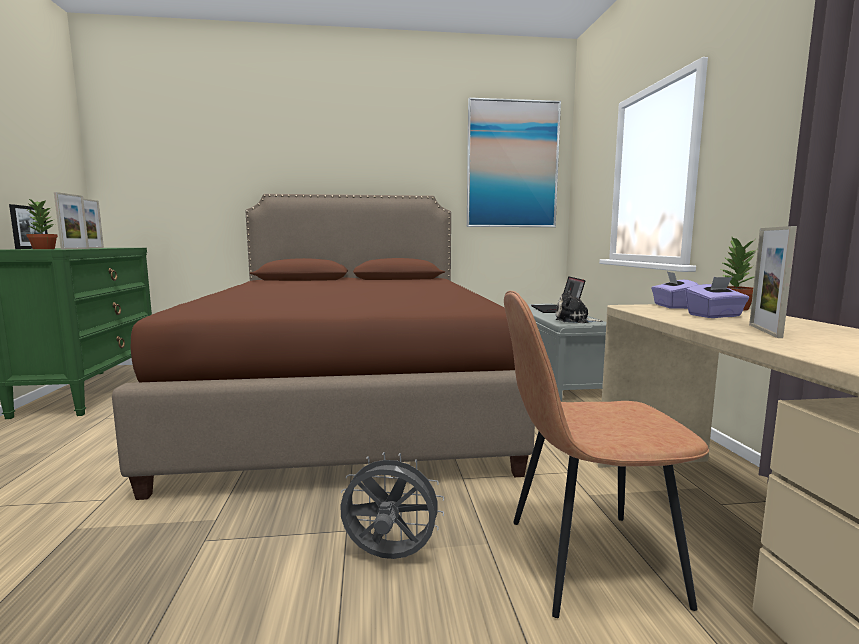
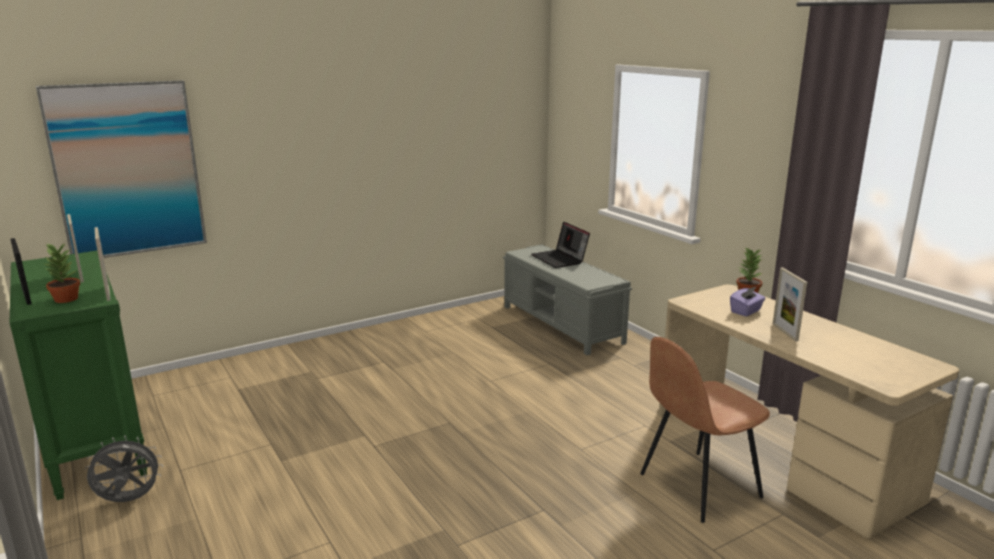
camera: 25 degrees left, 10 degrees up
(349, 401) = (408, 393): brown bed -> none
(389, 558) = (589, 518): grey fan -> grey fan (128, 501)
(512, 165) = (495, 101): picture -> picture (127, 170)
(574, 320) = (593, 279): plush toy -> none
(672, 306) = (710, 297): purple tissue box -> none

